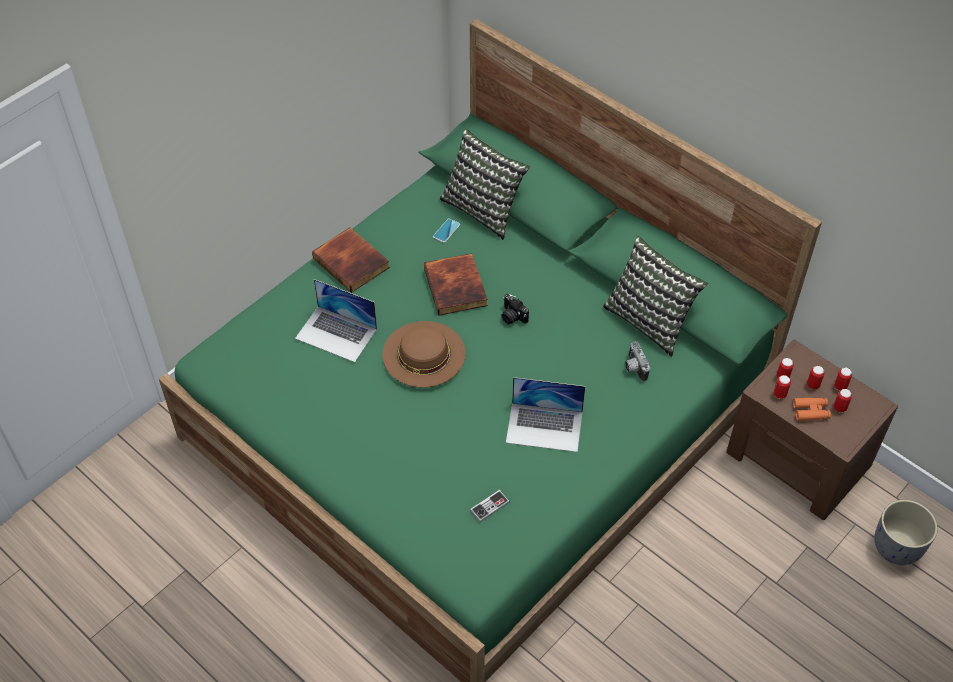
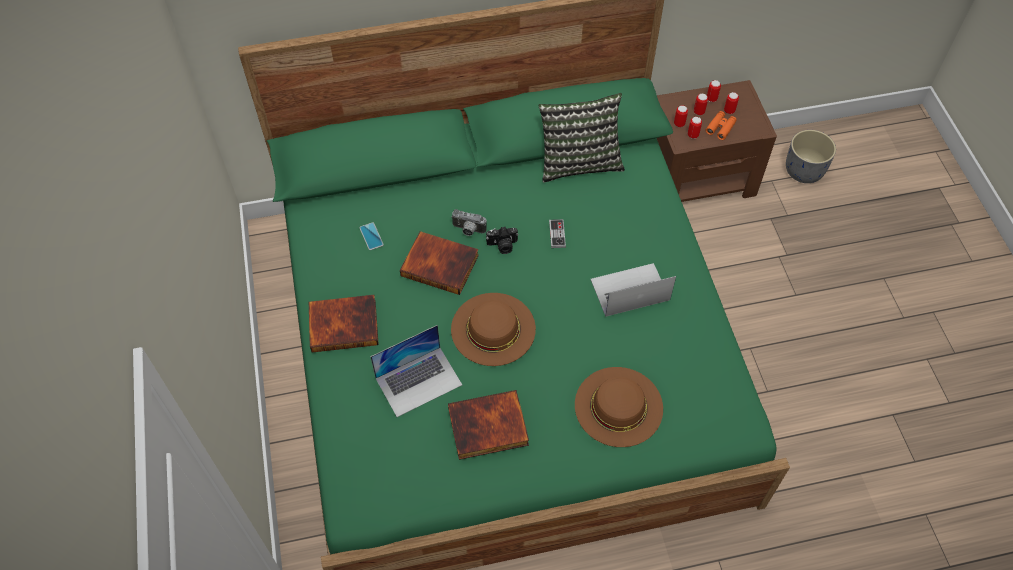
camera: 55 degrees left, 5 degrees up
(329, 400) = (487, 428): none -> book
(420, 479) = (618, 406): none -> brown hat
(484, 208) = (371, 197): pillow -> none
(489, 506) = (679, 373): game controller -> game controller (557, 234)
(544, 427) = (629, 290): laptop -> laptop turned 150 degrees counterclockwise
(633, 368) = (616, 199): camera -> camera (468, 230)

